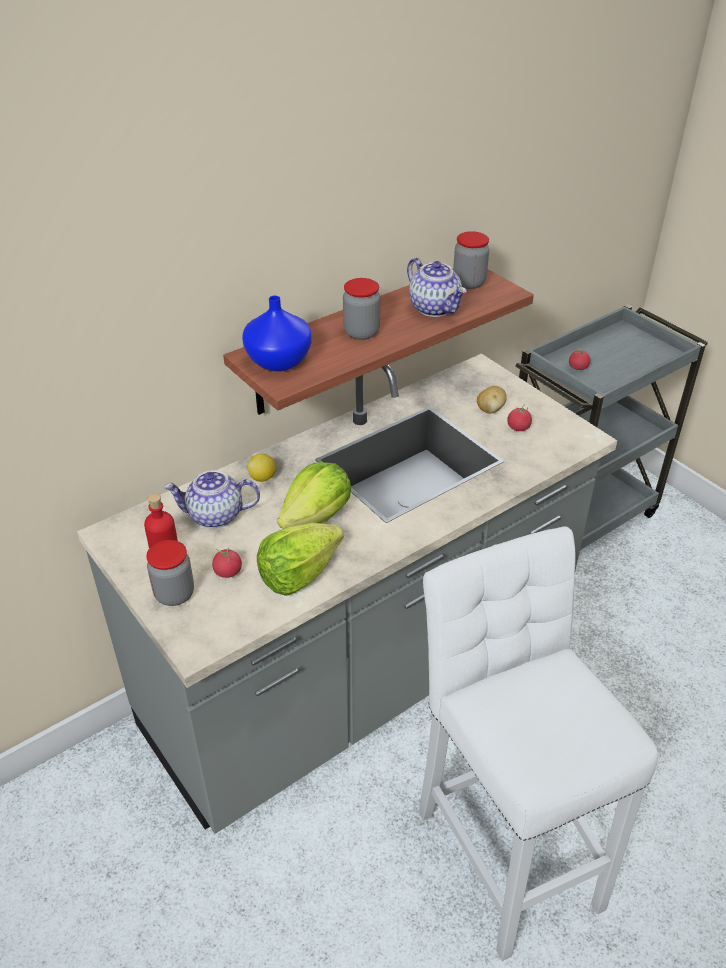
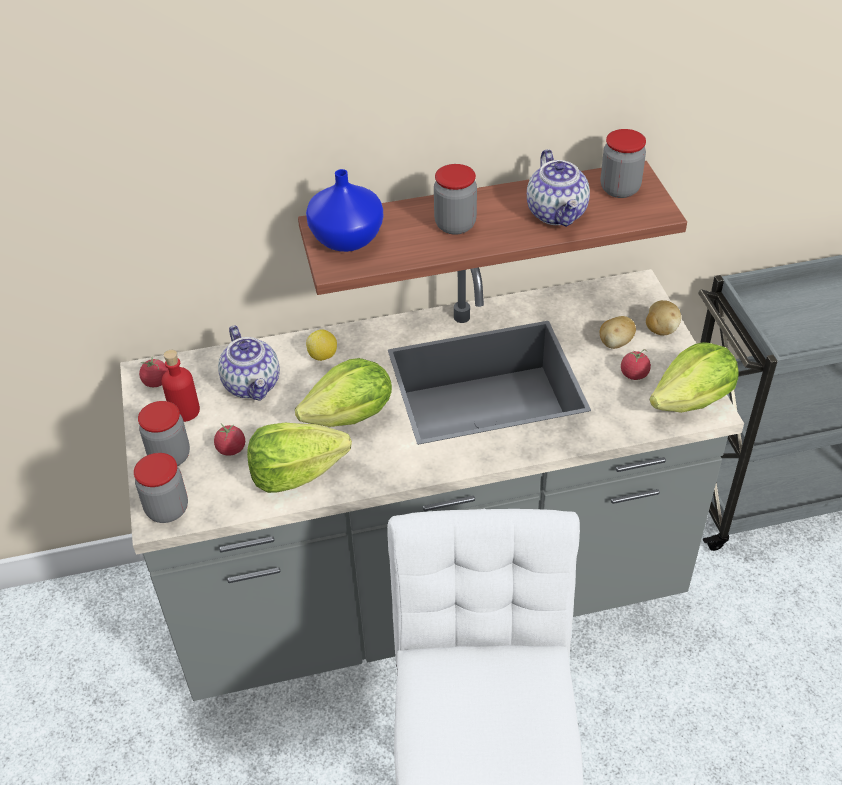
camera: 25 degrees right, 5 degrees up
(199, 638) = (167, 509): none -> jar
(215, 516) = (253, 384): teapot -> teapot turned 135 degrees counterclockwise
(516, 392) = (660, 329): none -> potato
(572, 435) = (692, 401): none -> lettuce
(578, 367) = (779, 313): tomato -> tomato (156, 382)

